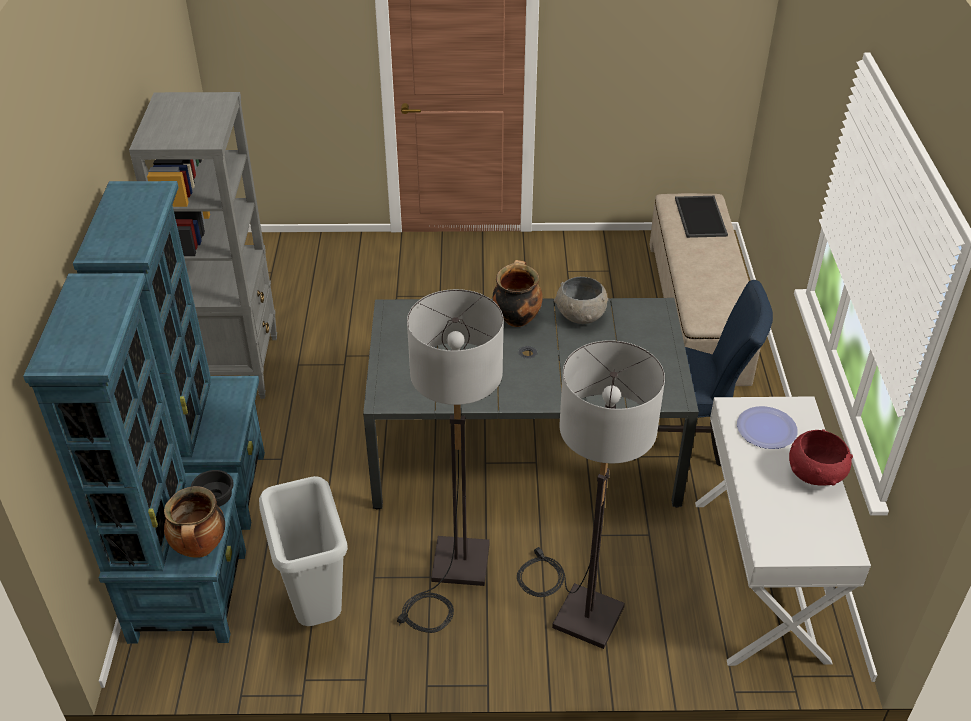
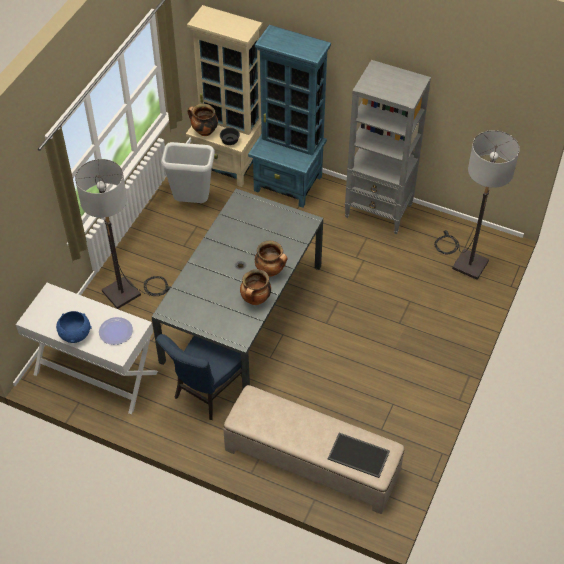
camera: 115 degrees right, 10 degrees up
(191, 595) = (227, 164): blue cabinet -> beige cabinet
(450, 578) = (178, 253): floor lamp -> floor lamp (463, 259)
(580, 315) = (255, 300): grey bowl -> cooking pot
(815, 474) = (75, 334): red bowl -> blue bowl

